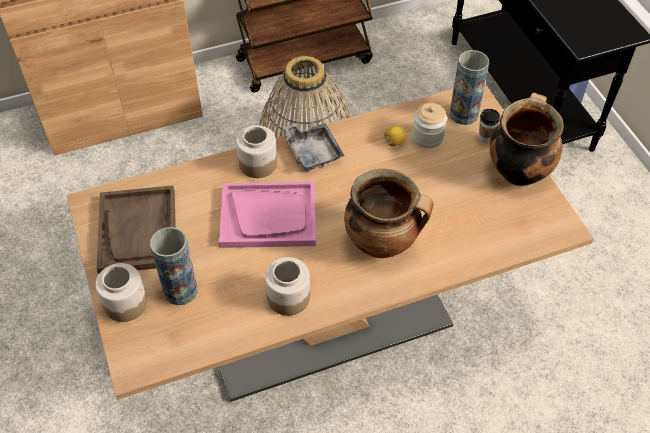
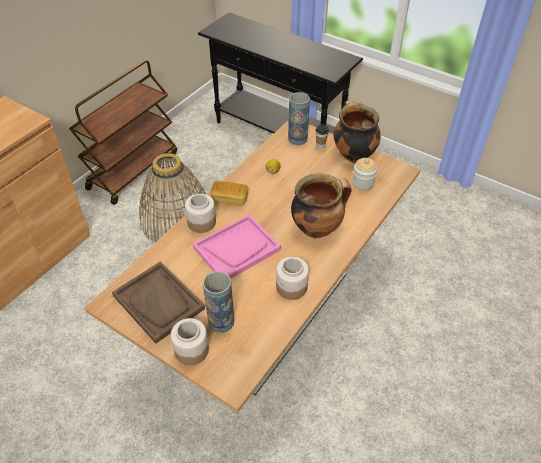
camera: 35 degrees left, 5 degrees down
(312, 152) = (229, 199): grey tray -> bread
(427, 137) = (289, 160): jar -> jar (363, 183)

